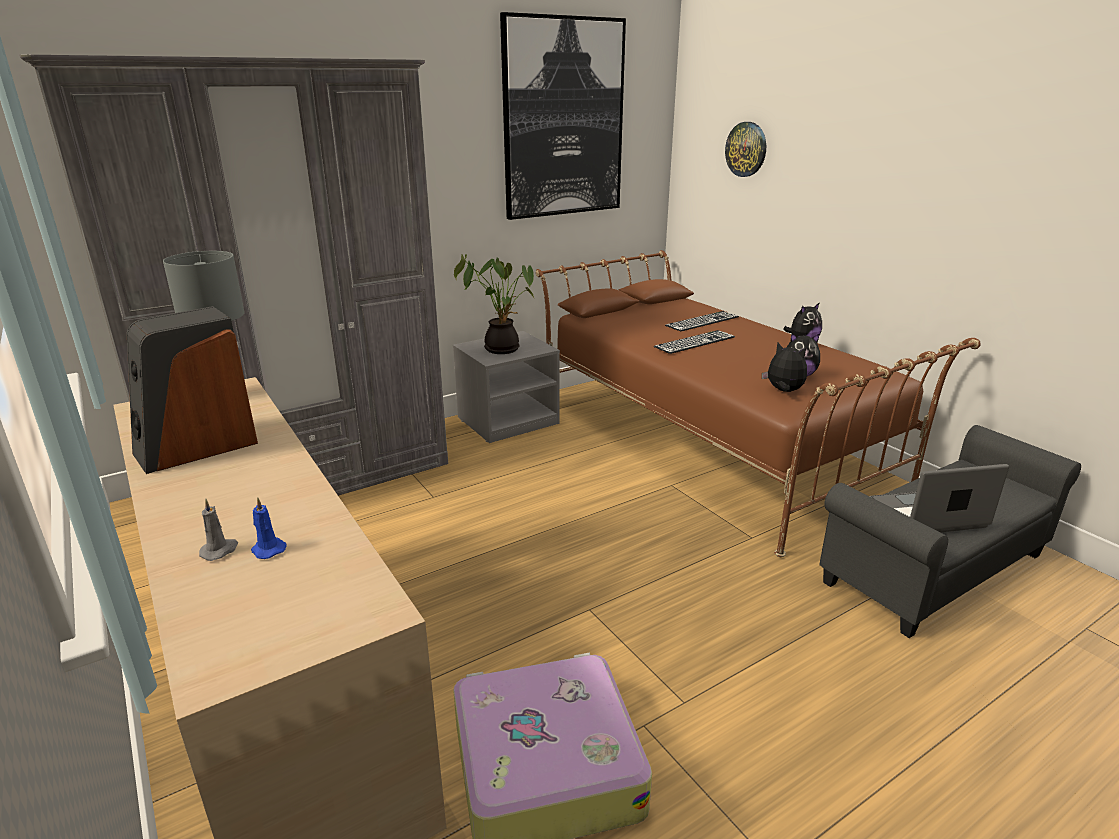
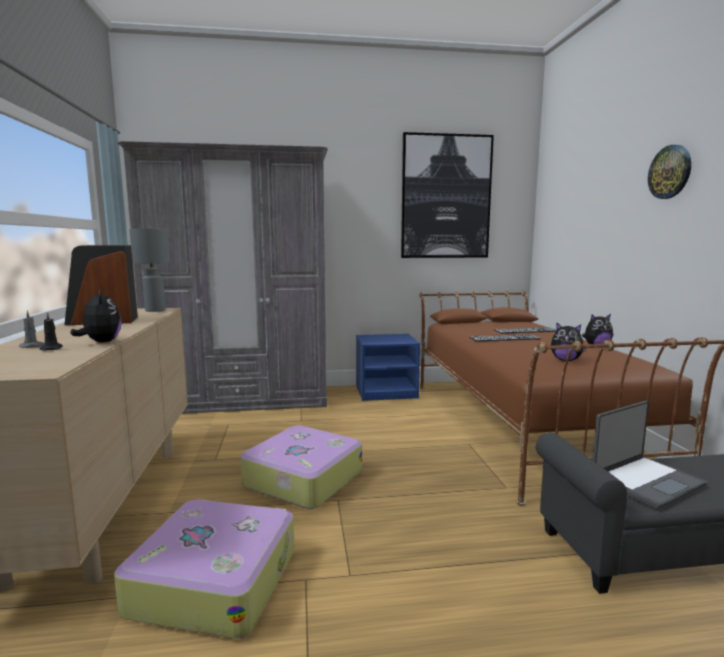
camera: 25 degrees right, 15 degrees down
(268, 549) = (52, 348): blue candle -> black candle
(501, 348) = (383, 339): potted plant -> none
(508, 420) = (386, 392): grey nightstand -> blue nightstand
(519, 592) = (302, 479): none -> suitcase
(746, 149) = (575, 211): wall clock -> wall clock (670, 172)
(783, 391) = (541, 365): plush toy -> plush toy (101, 342)
(928, 516) = (645, 481): laptop -> laptop turned 135 degrees clockwise

